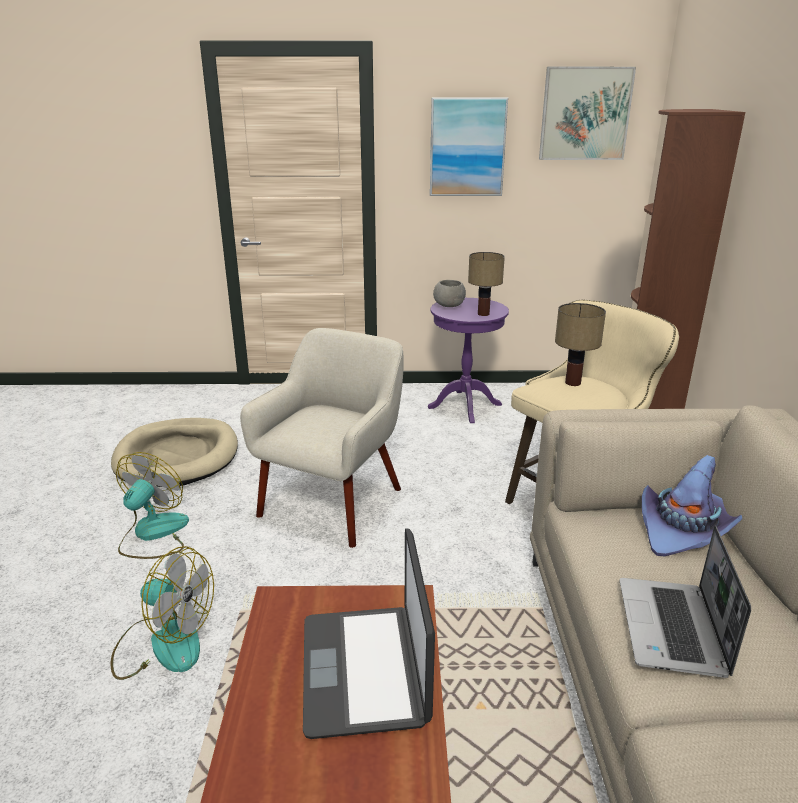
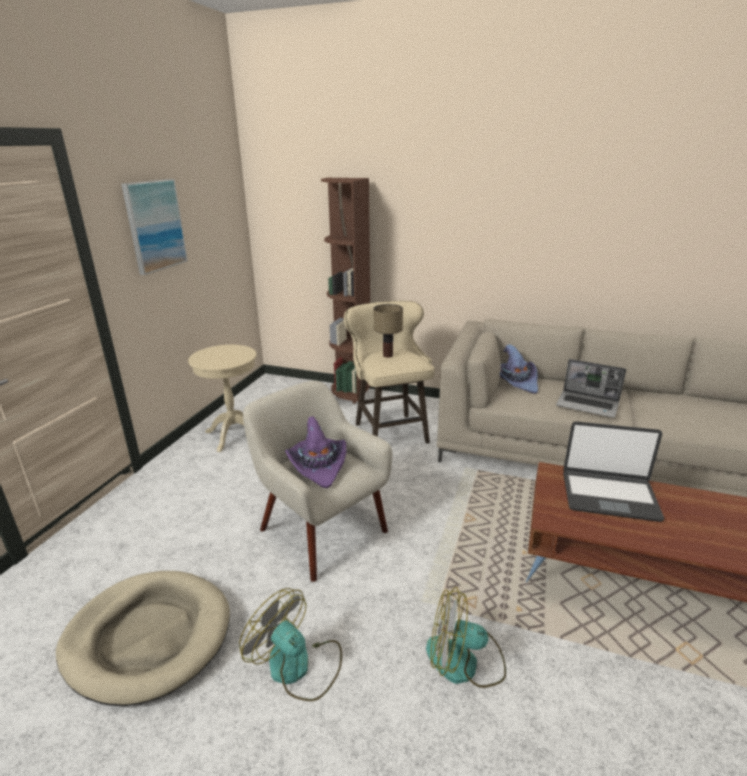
camera: 70 degrees left, 0 degrees up
(164, 643) = (464, 661): fan -> fan turned 120 degrees counterclockwise
(323, 420) = (318, 466): none -> purple hat
(449, 306) = (206, 361): grey bowl -> none
(464, 406) = (234, 435): purple side table -> beige side table
(484, 314) = (242, 353): table lamp -> none
(585, 114) = (212, 187): picture -> none

